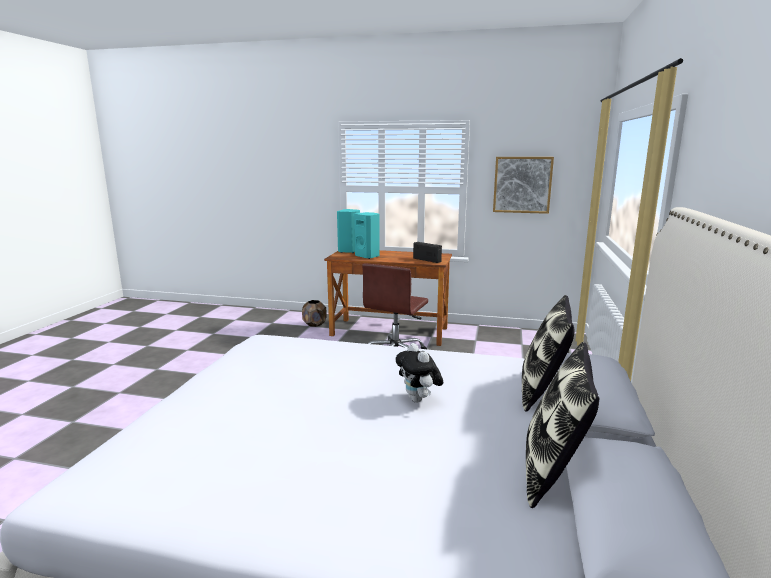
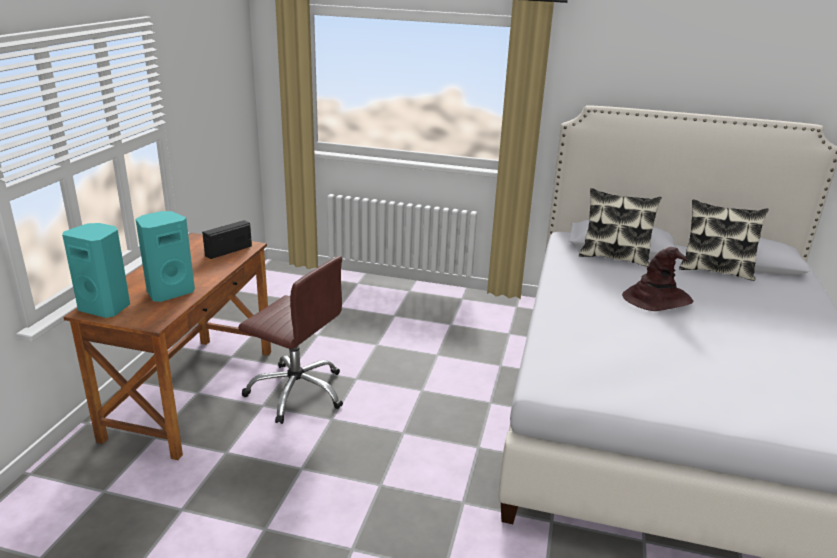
camera: 90 degrees left, 10 degrees up
(315, 324) = (98, 483): brown planter -> none
(419, 400) = (657, 299): plush toy -> brown hat
(522, 184) = (207, 104): picture -> none

